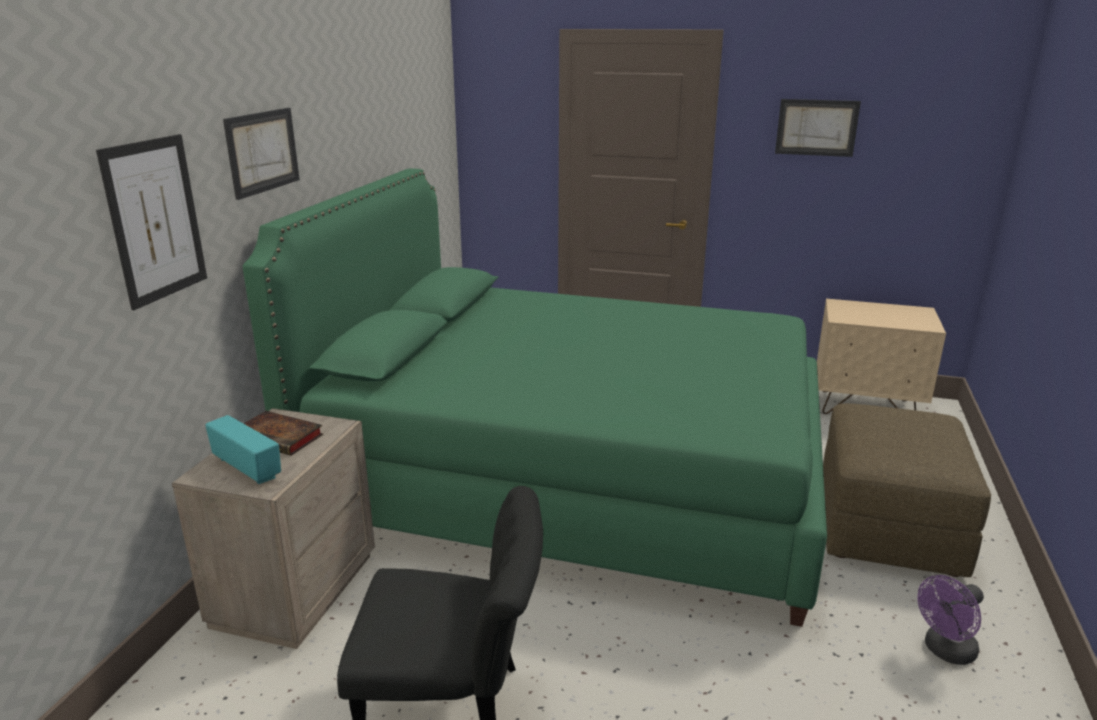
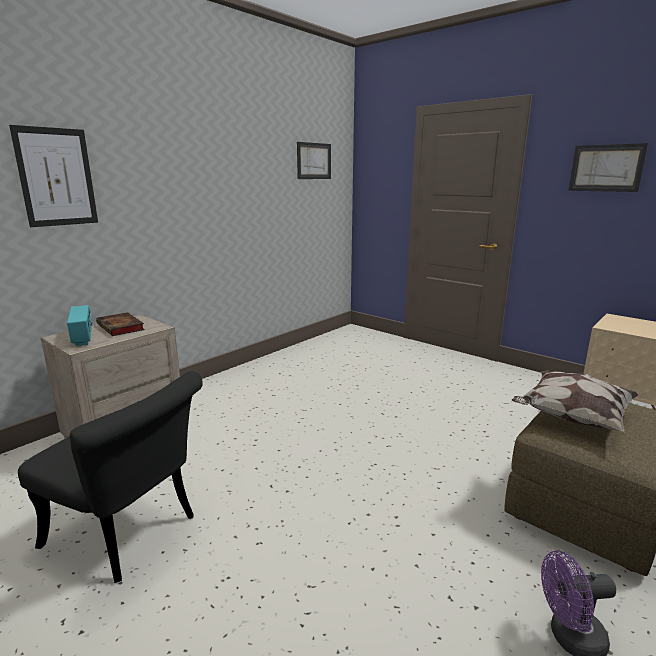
camera: 25 degrees right, 5 degrees down
(262, 151) = (158, 155): picture -> picture (314, 161)
(572, 477) = (347, 408): green bed -> none
(876, 439) = (571, 417): none -> pillow

